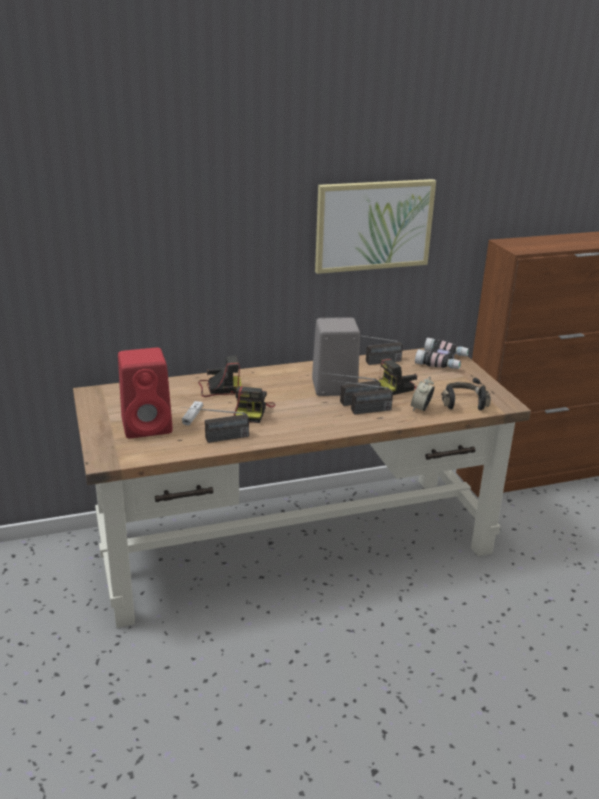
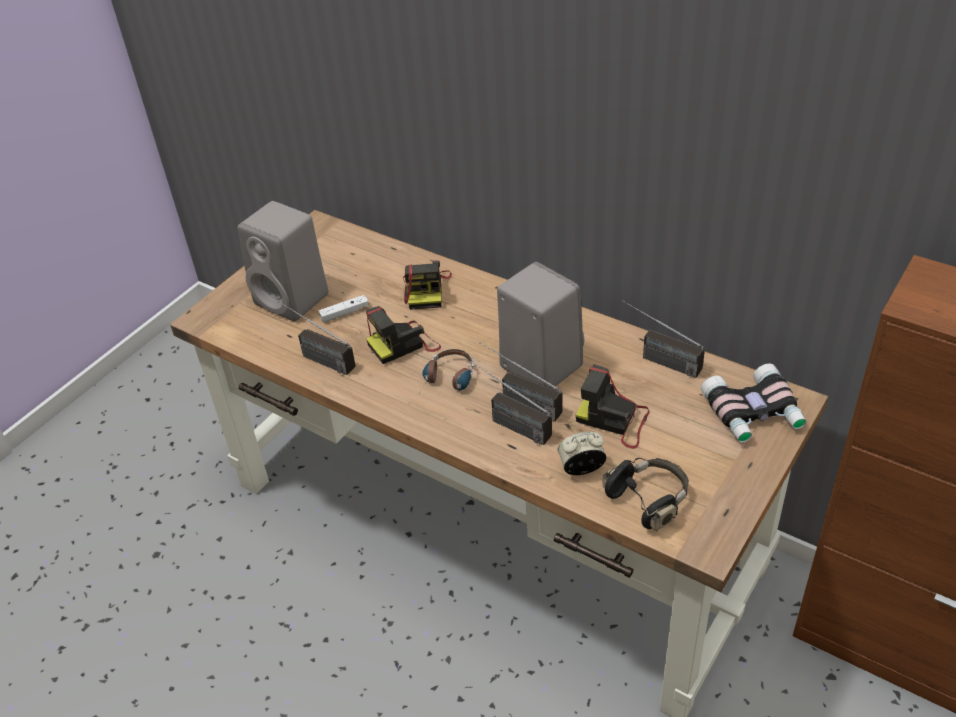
camera: 55 degrees right, 15 degrees up
(148, 426) = (294, 299): red speaker -> grey speaker
(219, 388) = (426, 290): camera -> camera turned 45 degrees clockwise
(304, 413) = (447, 382): none -> headphones
(373, 225) = (696, 150): picture -> none

